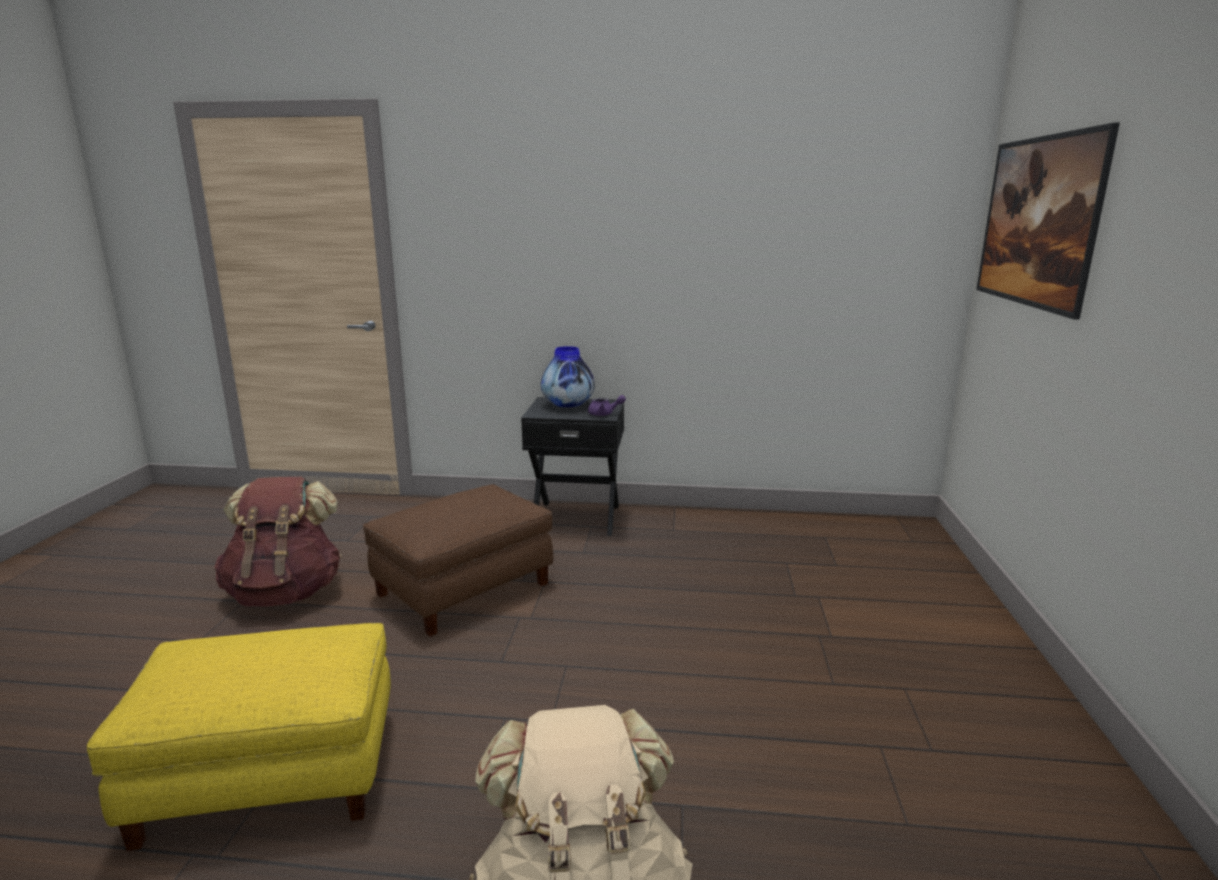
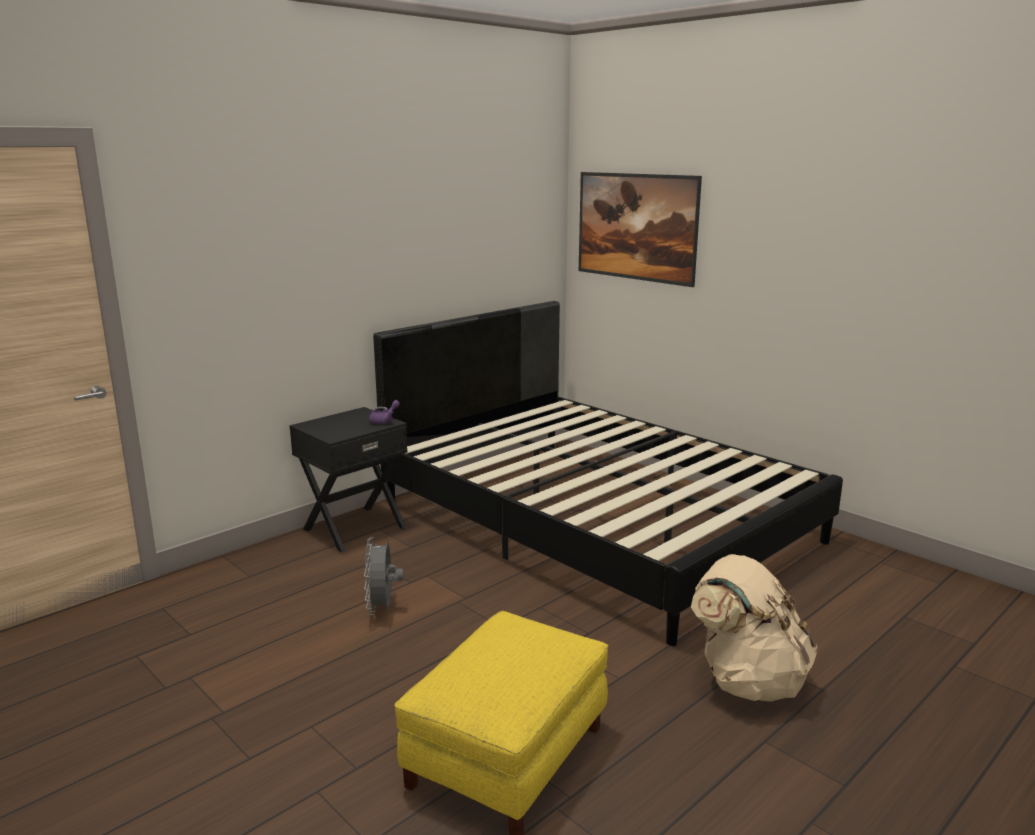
camera: 50 degrees left, 0 degrees up
(286, 592) = (237, 691): brown backpack -> none
(464, 590) = (383, 609): brown ottoman -> grey fan
(568, 405) = (336, 423): vase -> none
(797, 616) = (596, 520): none -> black bed

